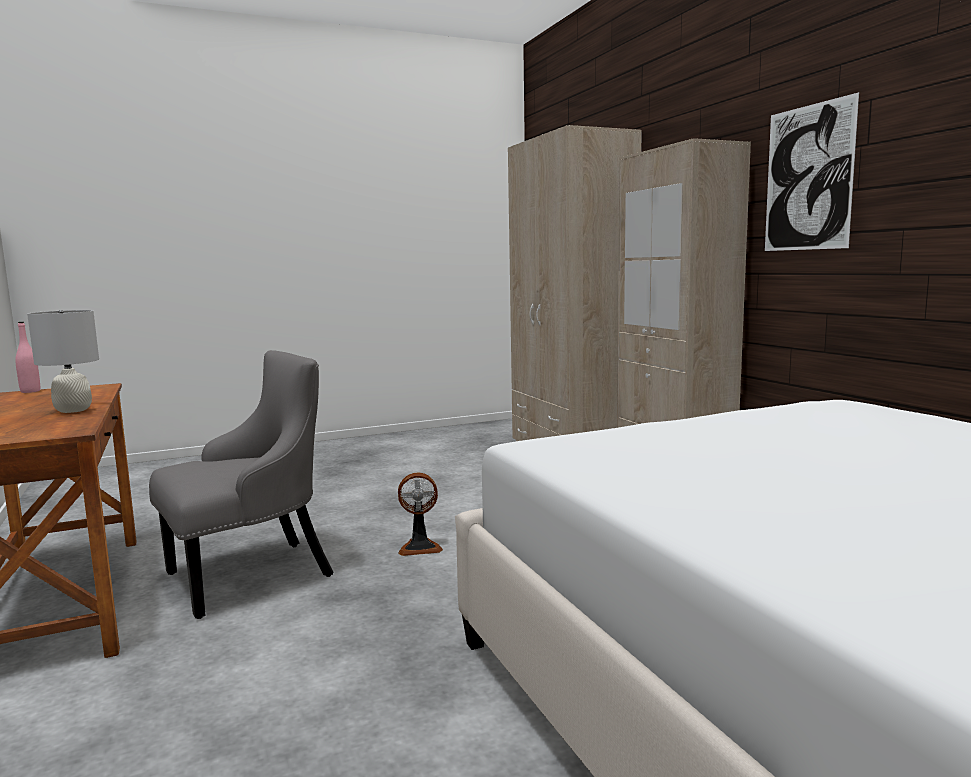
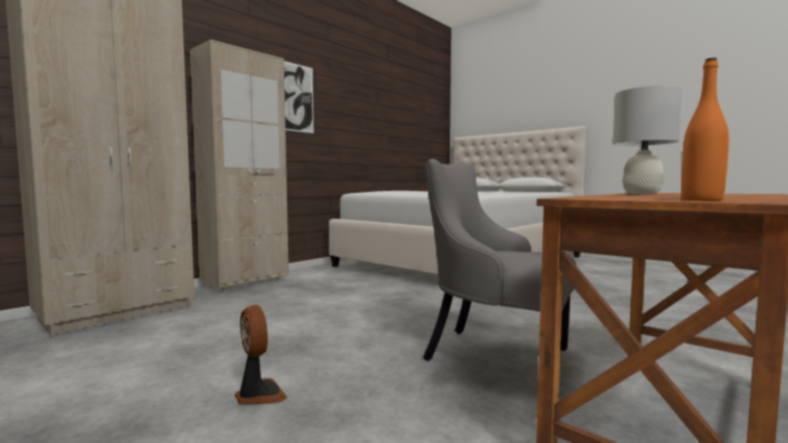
camera: 115 degrees left, 5 degrees down
(30, 391) = (701, 200): pink bottle -> orange bottle
(420, 547) = (385, 321): fan -> fan (258, 395)

